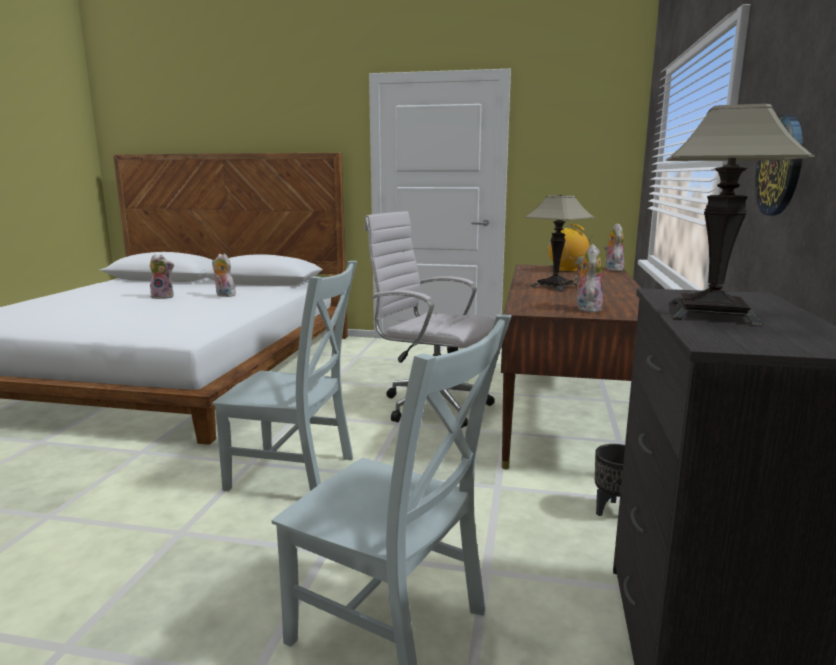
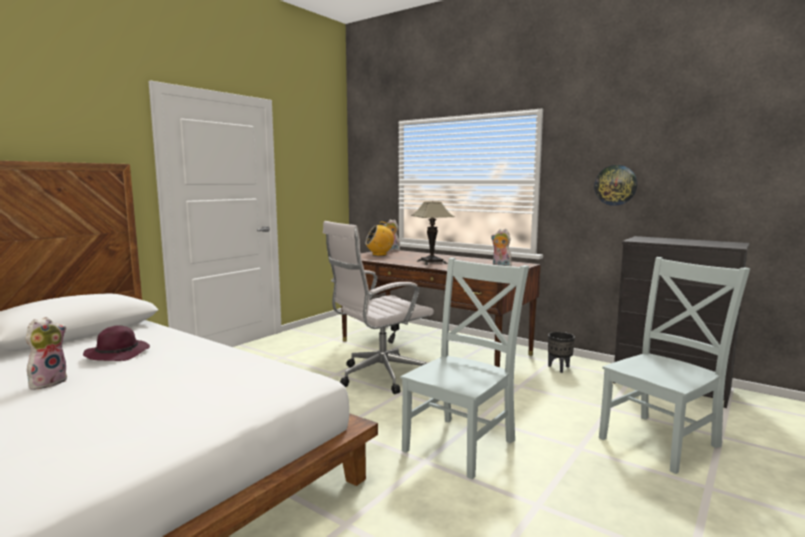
camera: 65 degrees left, 5 degrees down
(224, 295) = (119, 354): plush toy -> purple hat
(711, 313) = (682, 242): table lamp -> none

